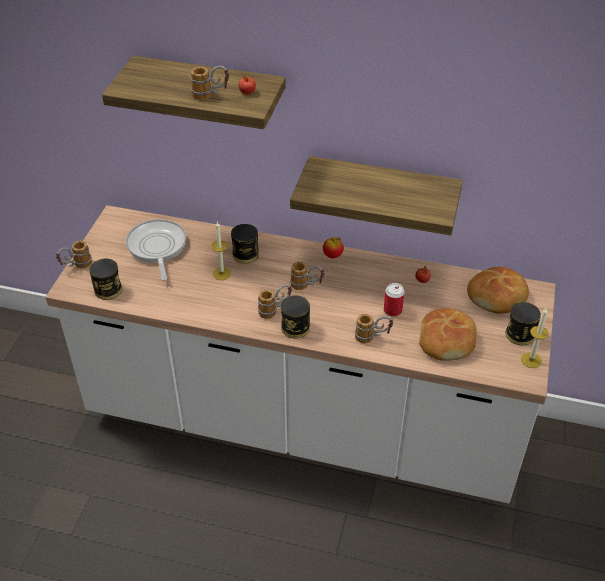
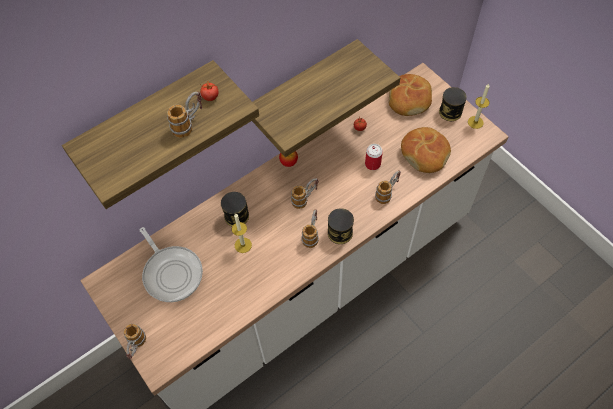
camera: 50 degrees left, 15 degrees up
(108, 289) = (188, 337): can -> none
(157, 248) = (171, 272): frying pan -> frying pan turned 150 degrees counterclockwise

